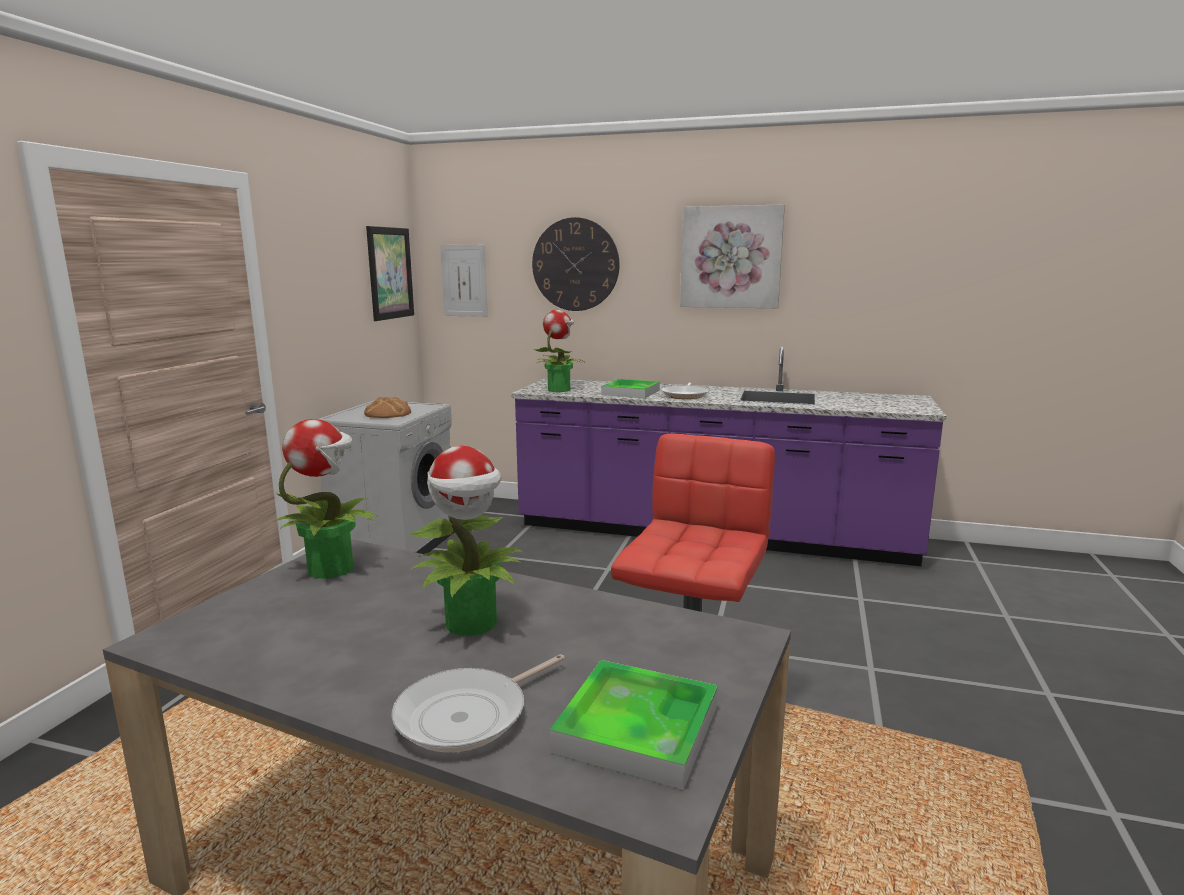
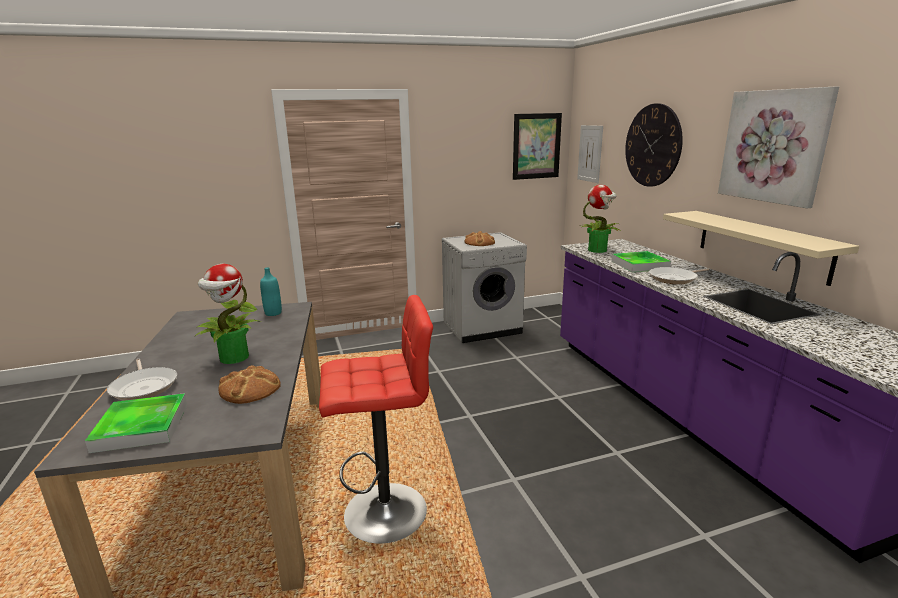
camera: 55 degrees right, 5 degrees up
(332, 568) = (273, 313): potted plant -> turquoise bottle
(468, 715) = (144, 386): frying pan -> frying pan turned 135 degrees counterclockwise
(609, 626) = (249, 389): none -> bread
(733, 349) = (761, 245): none -> beige shelf

